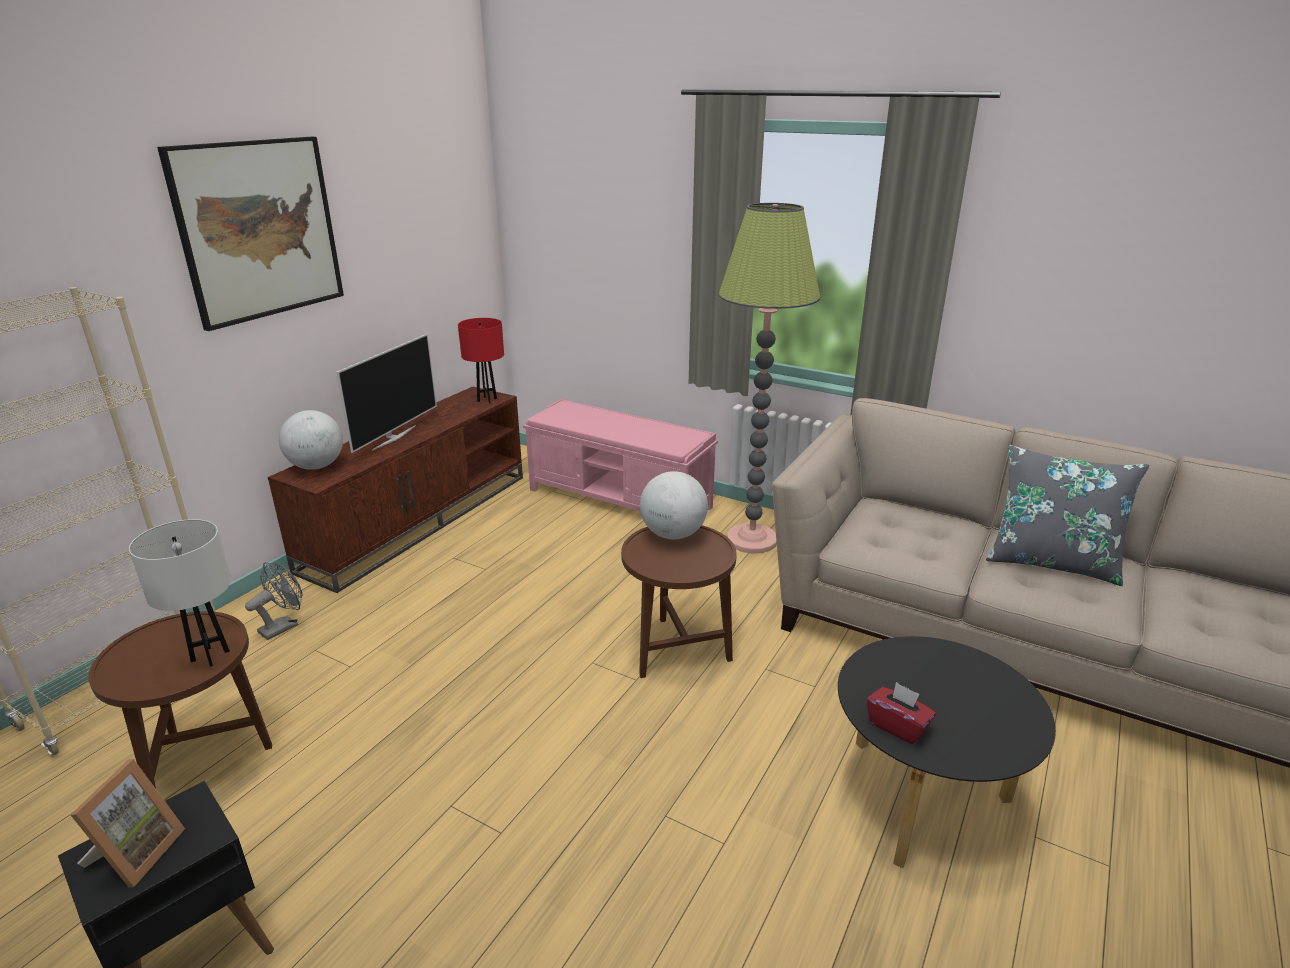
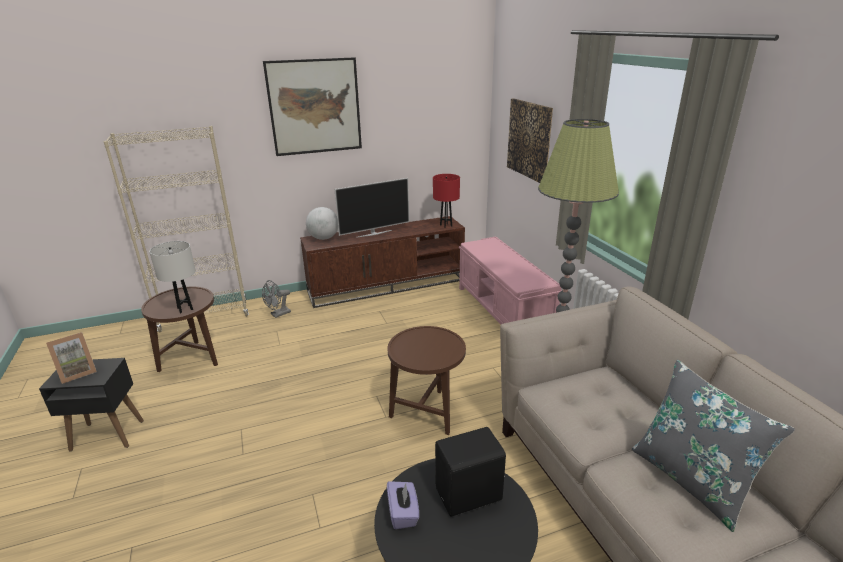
camera: 40 degrees right, 0 degrees up
(283, 626) = (278, 314): grey fan -> grey fan turned 150 degrees clockwise
(598, 248) = (529, 139): none -> picture
(673, 534) = (436, 336): globe -> none
(897, 726) = (403, 513): red tissue box -> purple tissue box
(926, 673) = (470, 496): none -> black speaker

